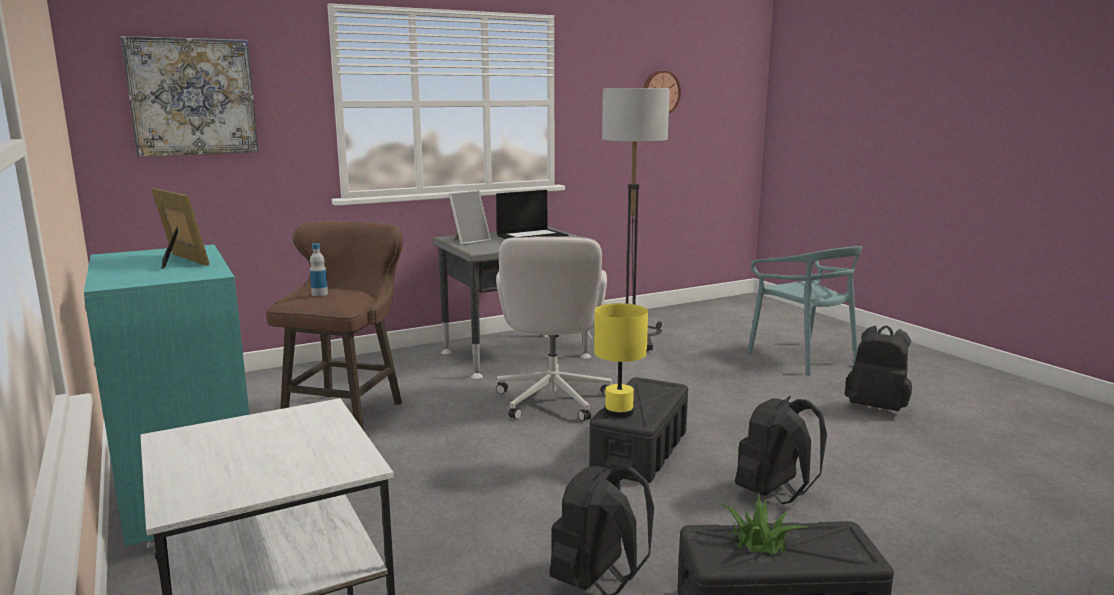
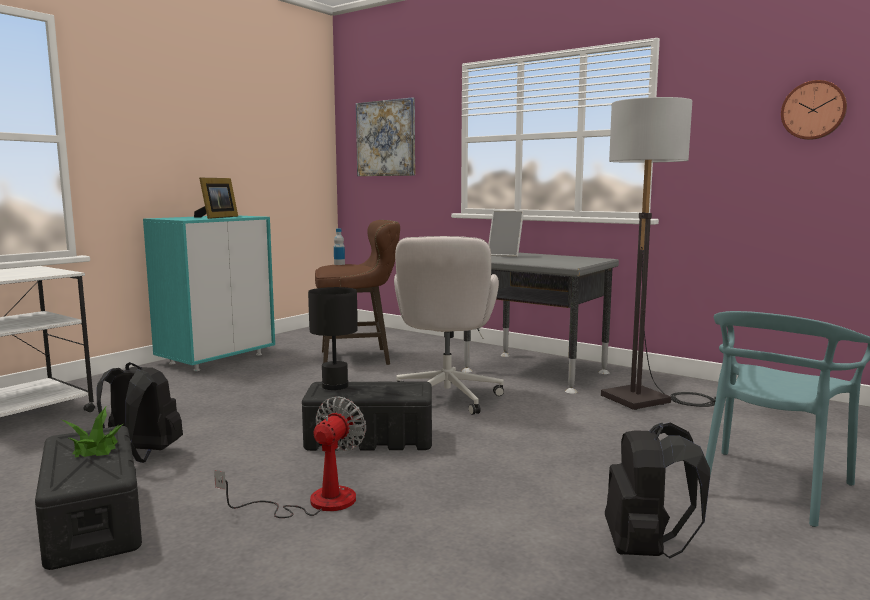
camera: 65 degrees right, 5 degrees down
(532, 236) = (560, 259): laptop -> none
(552, 400) = (446, 397): white office chair -> white office chair turned 60 degrees counterclockwise
(619, 412) = (334, 386): yellow table lamp -> black table lamp
(774, 494) = (315, 502): black backpack -> fan

